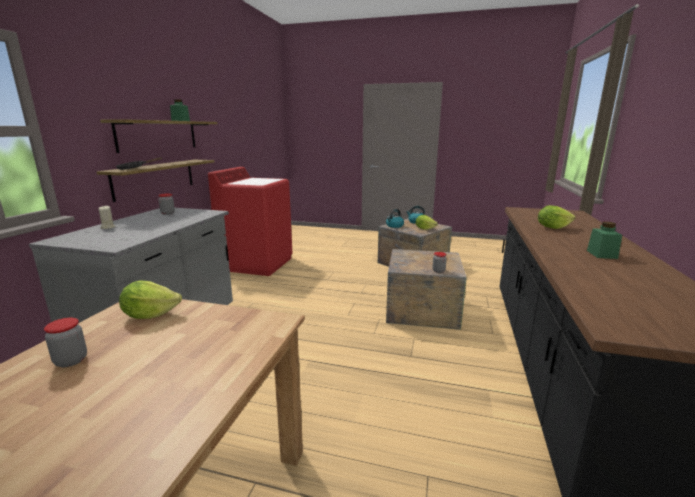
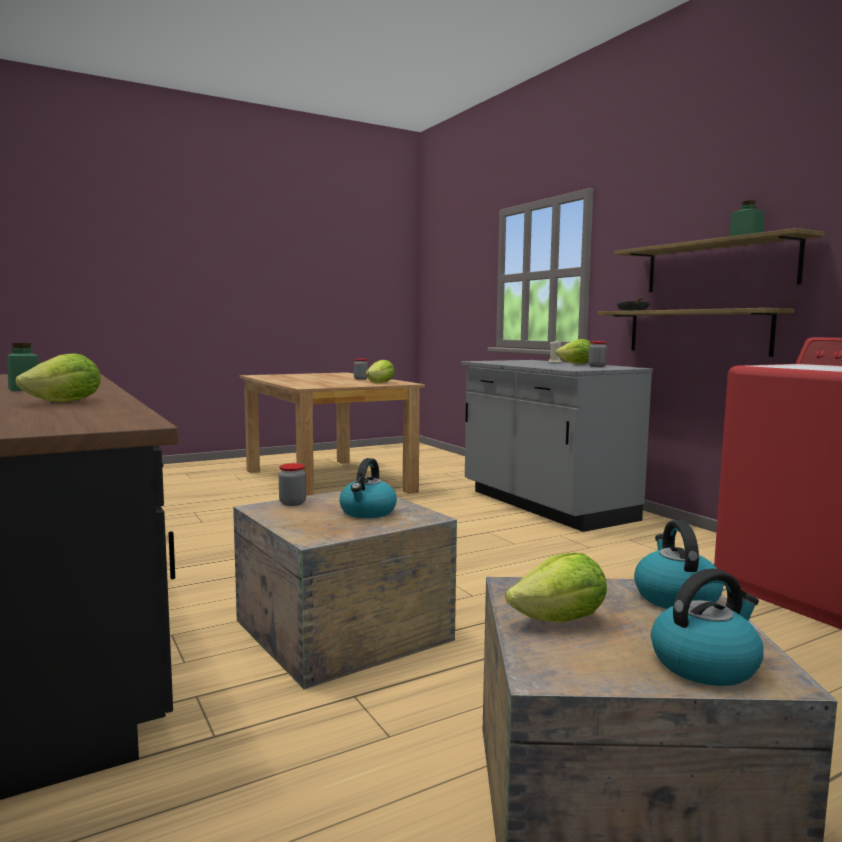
camera: 135 degrees right, 10 degrees down
(132, 220) = (576, 364): none -> lettuce
(416, 258) = (368, 512): none -> kettle

